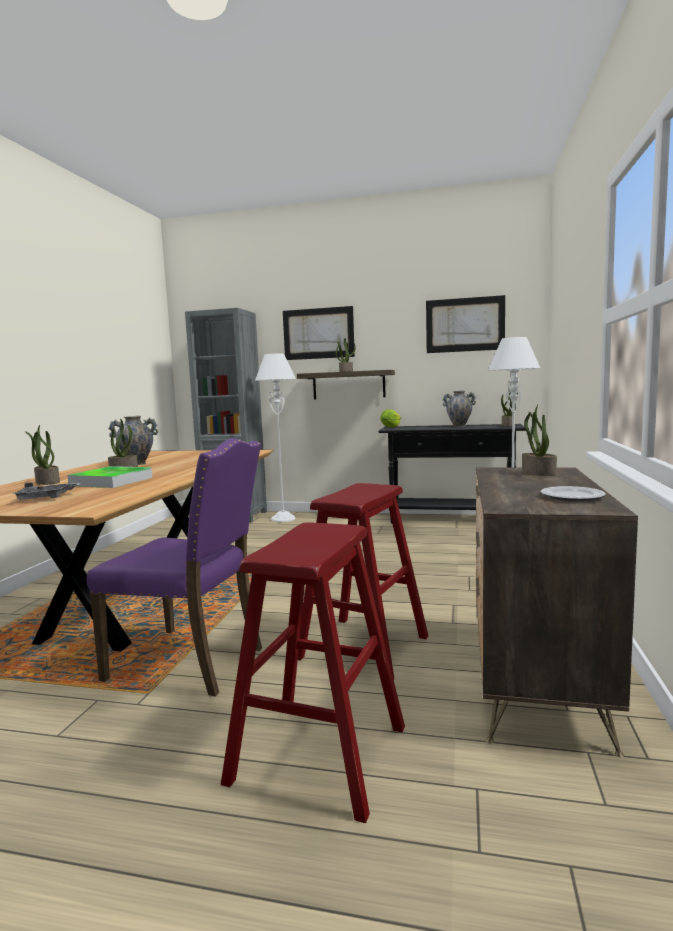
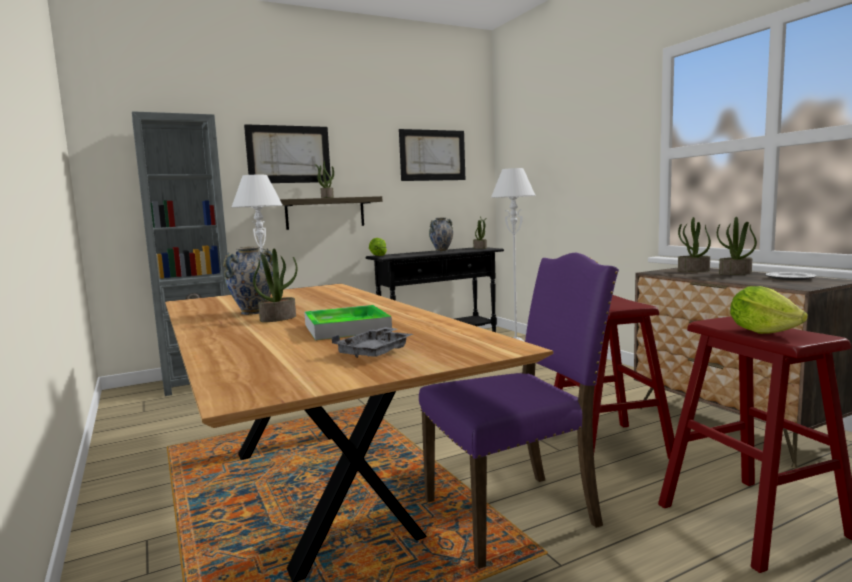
camera: 40 degrees left, 0 degrees up
(47, 482) = (251, 343): potted plant -> potted plant (735, 273)
(297, 542) = (762, 331): none -> lettuce

